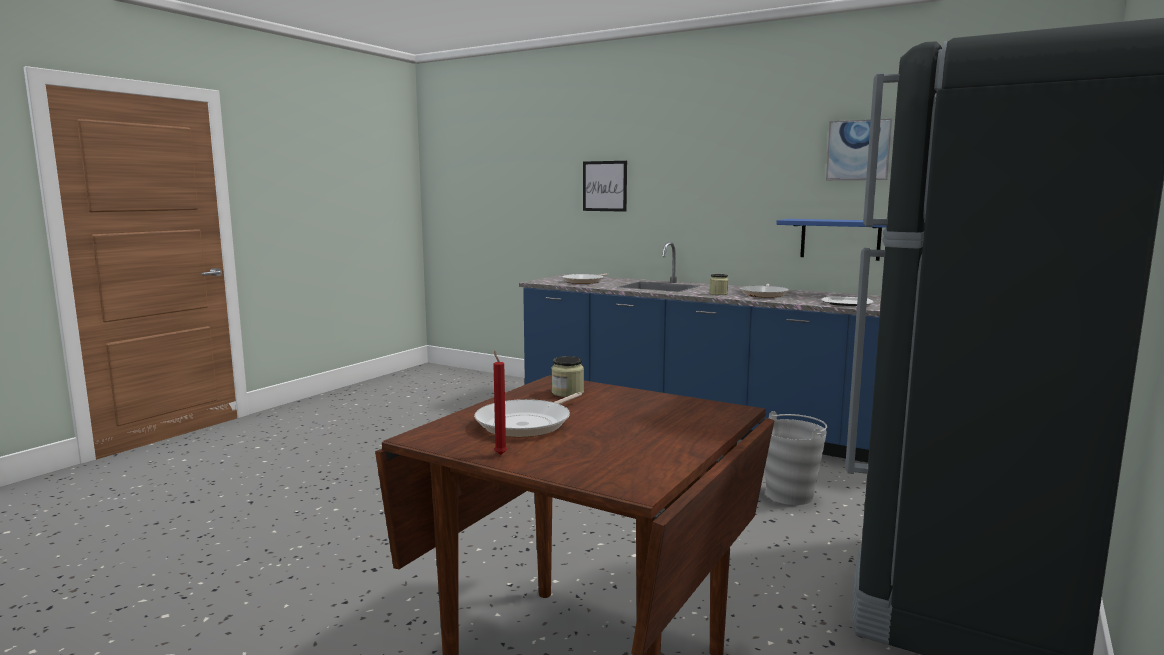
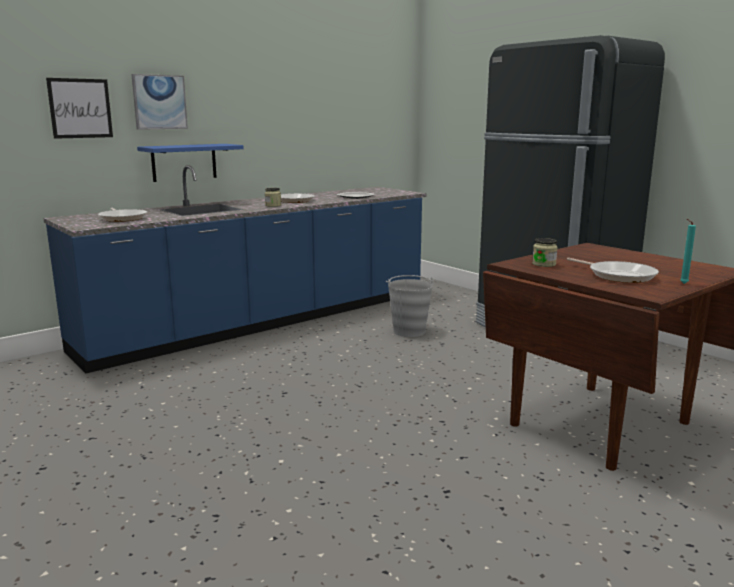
camera: 70 degrees left, 5 degrees up
(500, 454) = (682, 283): red candle -> turquoise candle
(840, 239) = (303, 151): blue shelf -> blue shelf (184, 162)
(858, 150) = (309, 81): picture -> picture (159, 102)

